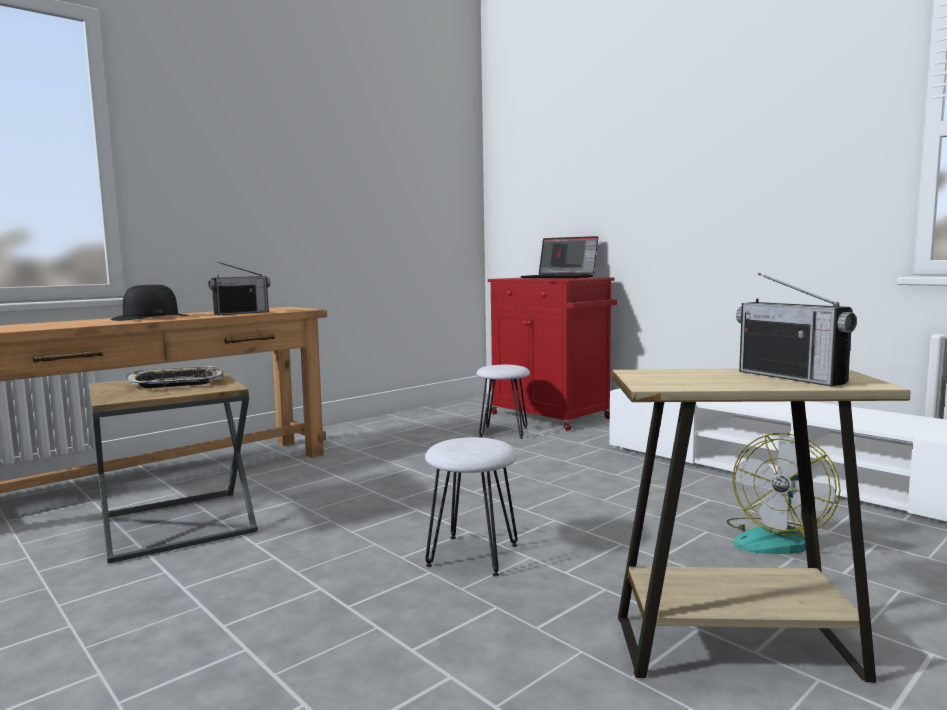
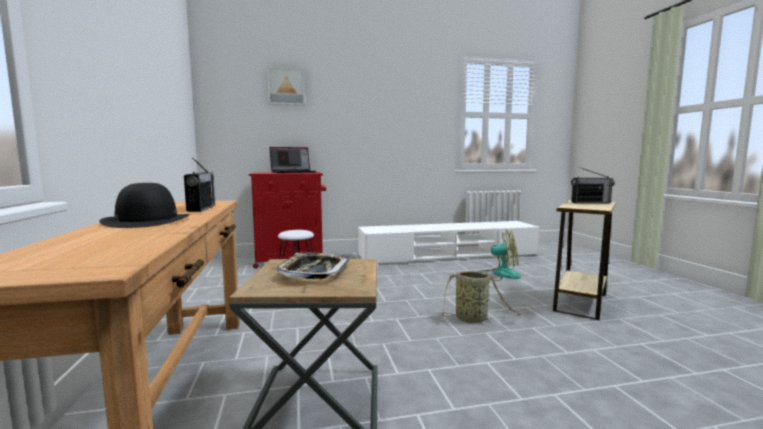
camera: 60 degrees left, 0 degrees up
(474, 555) = (473, 319): white stool -> basket
(577, 140) = (286, 86): none -> picture
(776, 539) = (499, 274): fan -> fan turned 60 degrees counterclockwise

